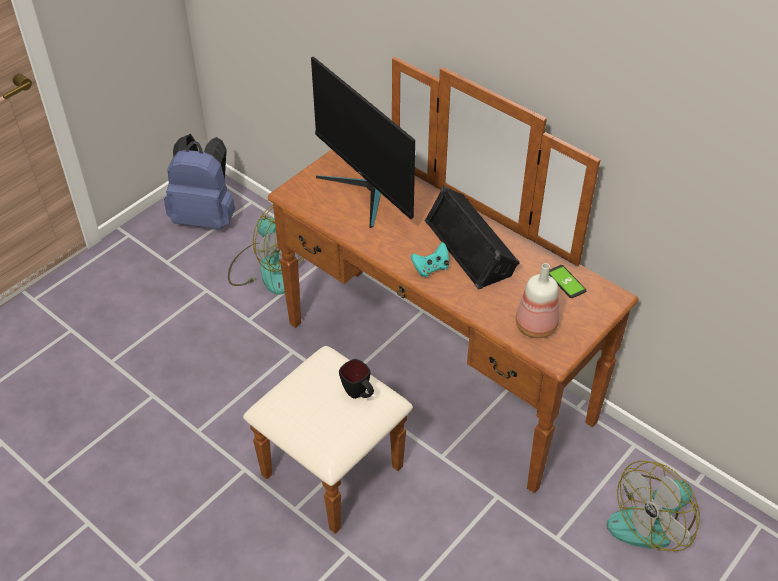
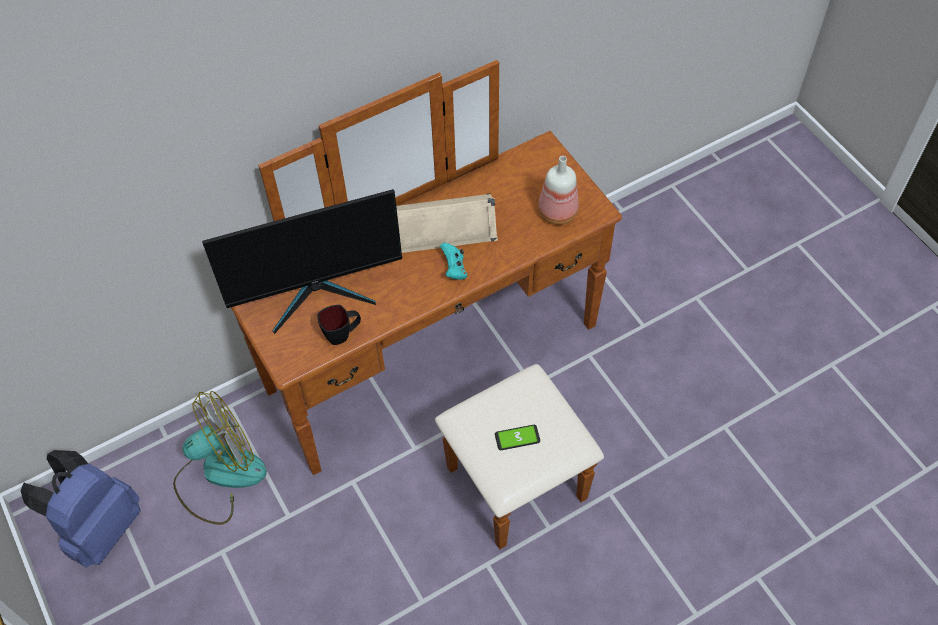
camera: 70 degrees left, 10 degrees up
(359, 394) = (519, 400): black mug -> black mug (343, 335)
(471, 246) = (438, 227): black speaker -> beige speaker
(566, 282) = (514, 173): phone -> phone (517, 438)
(653, 520) = (646, 252): fan -> none

